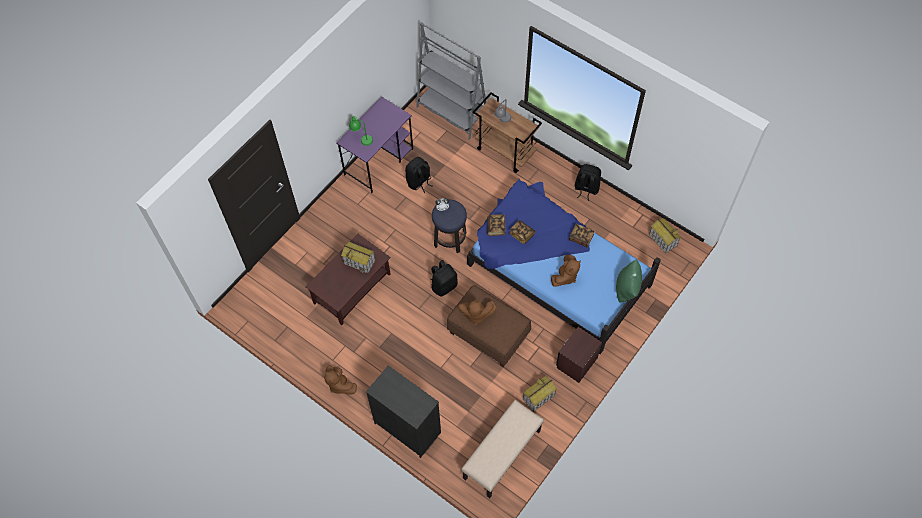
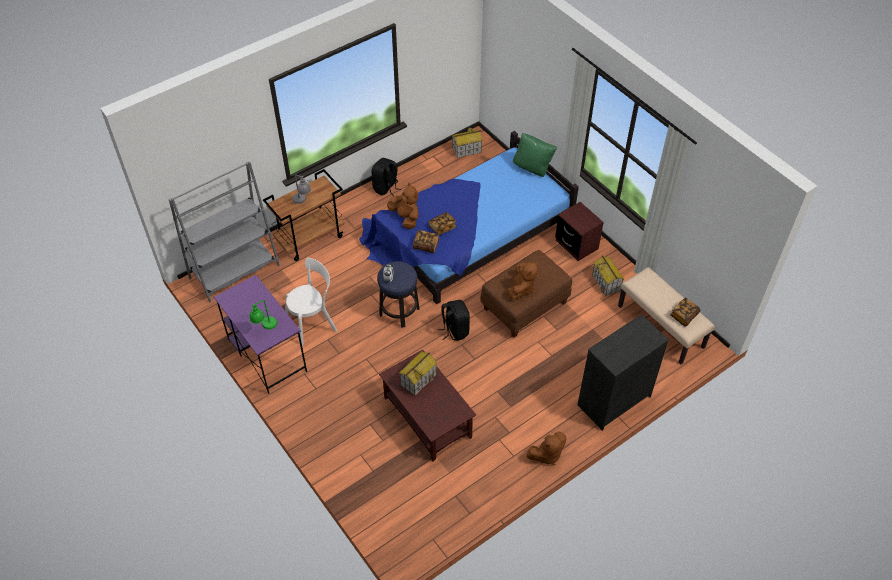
camera: 75 degrees left, 10 degrees down
(419, 182) = (313, 322): black backpack -> white chair
(565, 276) = (502, 207): brown plush toy -> brown plush toy (405, 218)
(581, 238) = (463, 185): book -> book (684, 315)

